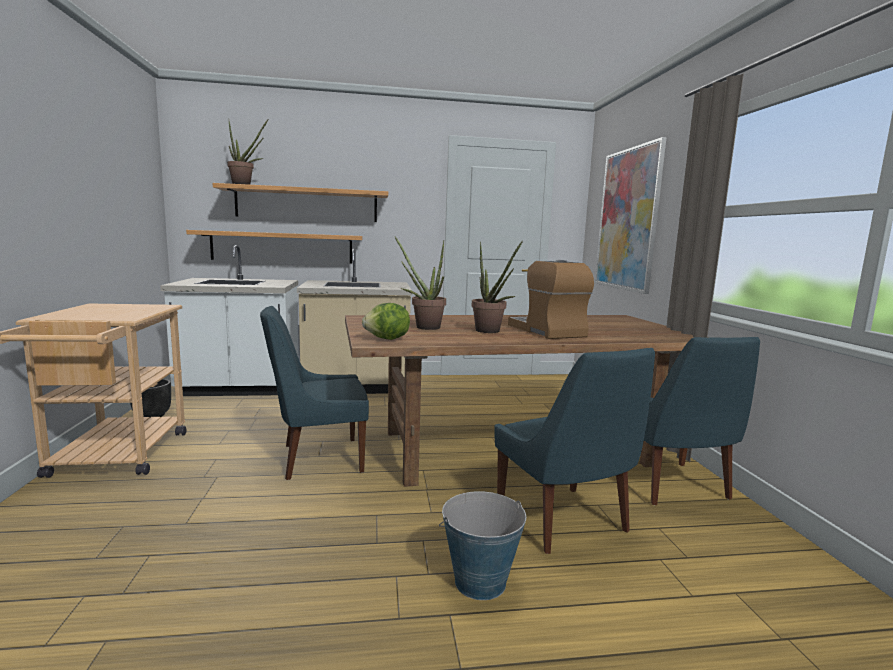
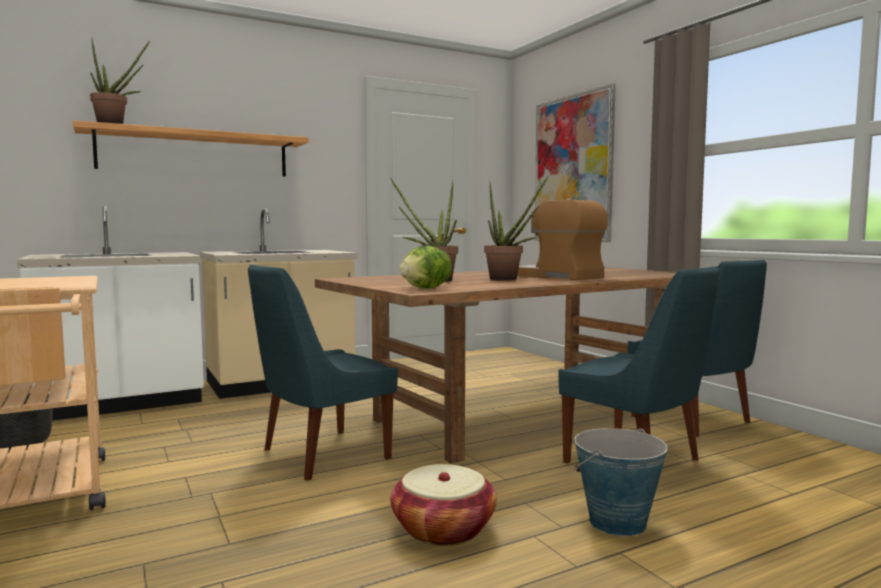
camera: 20 degrees left, 5 degrees down
(282, 247) = (162, 209): shelf -> none
(334, 550) = (443, 529): none -> basket

